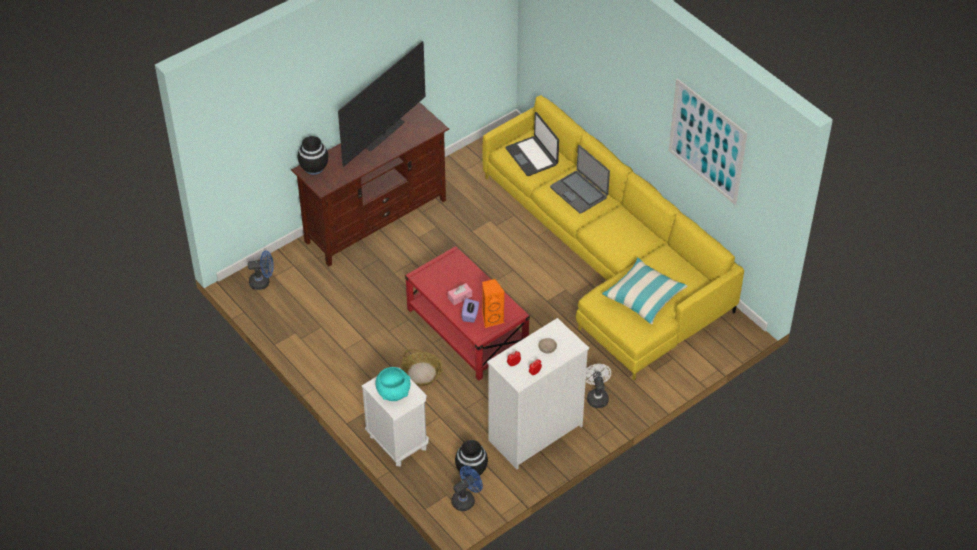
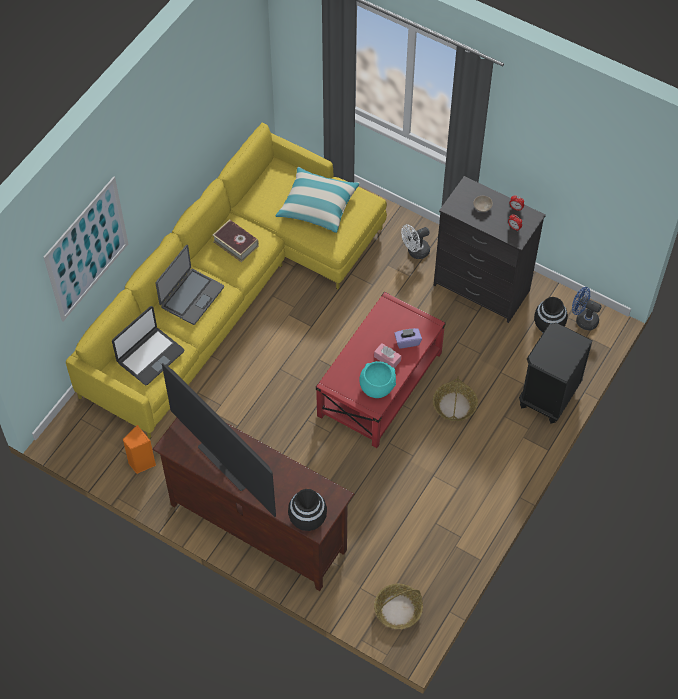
camera: 110 degrees left, 10 degrees up
(263, 282) = (398, 610): blue fan -> basket
(384, 134) = (224, 465): television -> television turned 150 degrees counterclockwise
(394, 393) = (562, 350): turquoise bowl -> turquoise bowl (377, 386)
(397, 442) = (548, 397): white nightstand -> black nightstand
(491, 319) = (404, 321): orange speaker -> orange speaker (141, 463)
(534, 433) = (482, 288): white dresser -> black dresser
(622, 231) = (236, 244): none -> book
(707, 141) = (203, 95): picture -> picture (87, 249)

